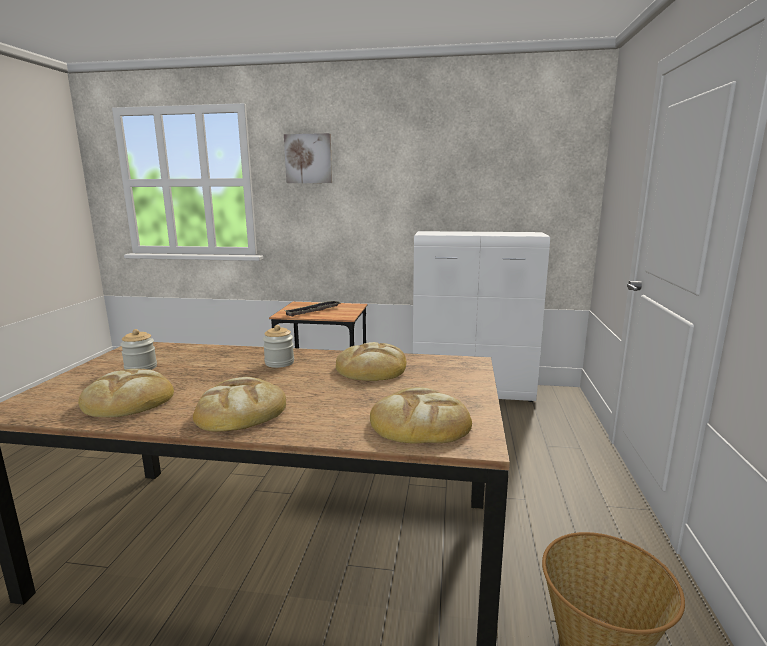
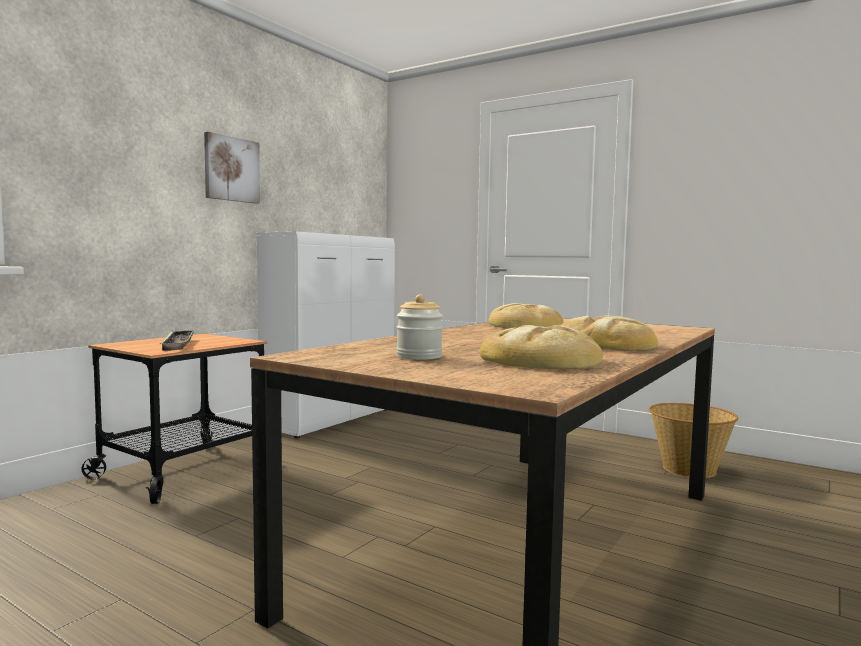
camera: 65 degrees left, 10 degrees down
(279, 363) = (475, 334): jar -> none
(308, 159) = (110, 110): picture -> picture (231, 169)
(419, 423) = (653, 329): bread -> none

